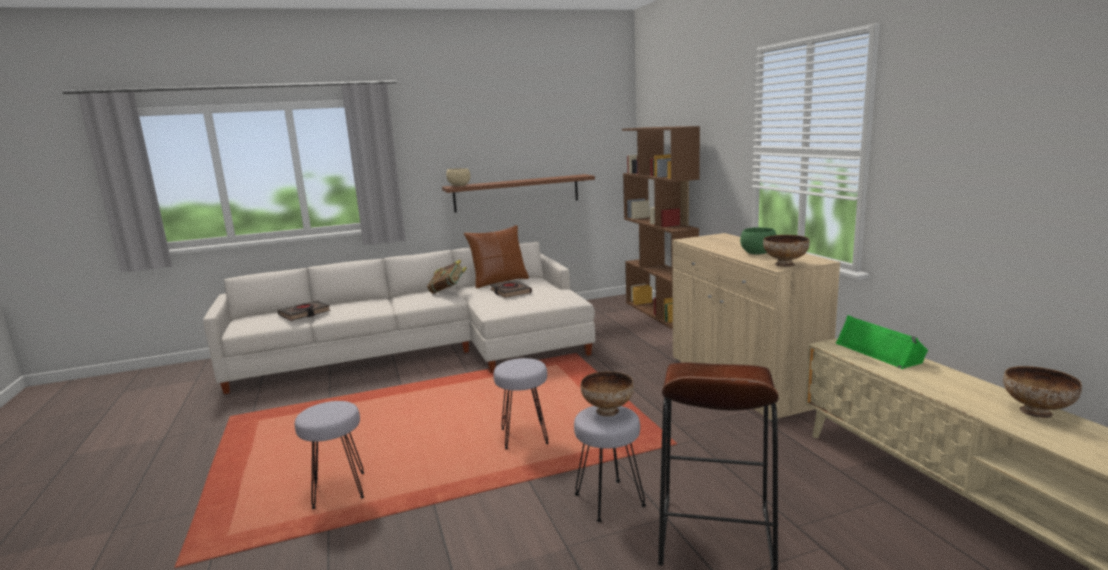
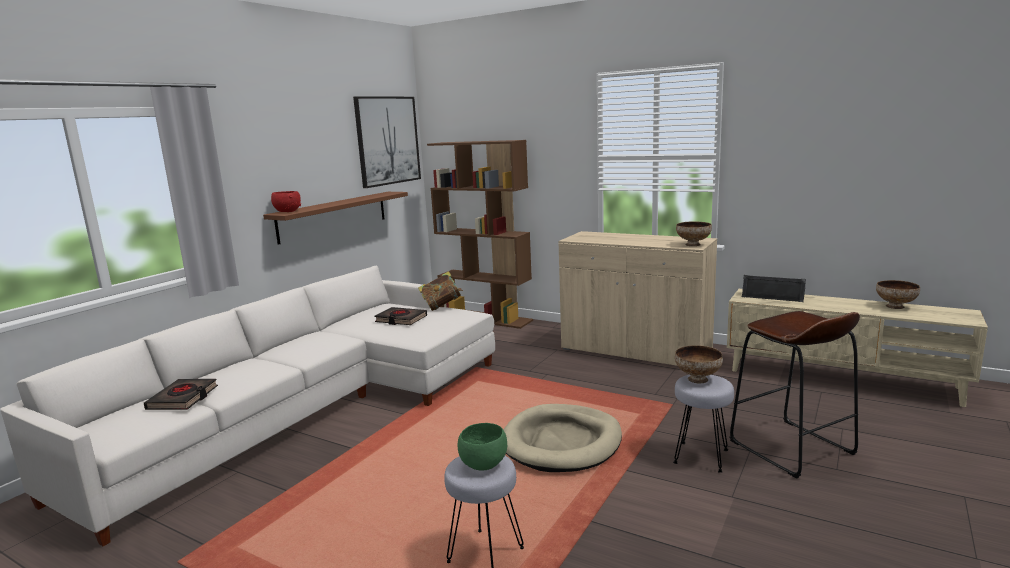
camera: 40 degrees left, 0 degrees up
(448, 291) = (326, 333): book -> book (441, 306)
(459, 185) = (287, 211): beige bowl -> red bowl
(499, 281) = (361, 314): brown pillow -> none
(525, 437) = (562, 442): grey stool -> beige dog bed
(589, 125) = (387, 140): none -> picture
(757, 253) = (653, 241): green bowl -> green bowl (483, 465)
(879, 352) = (773, 296): green speaker -> black speaker

